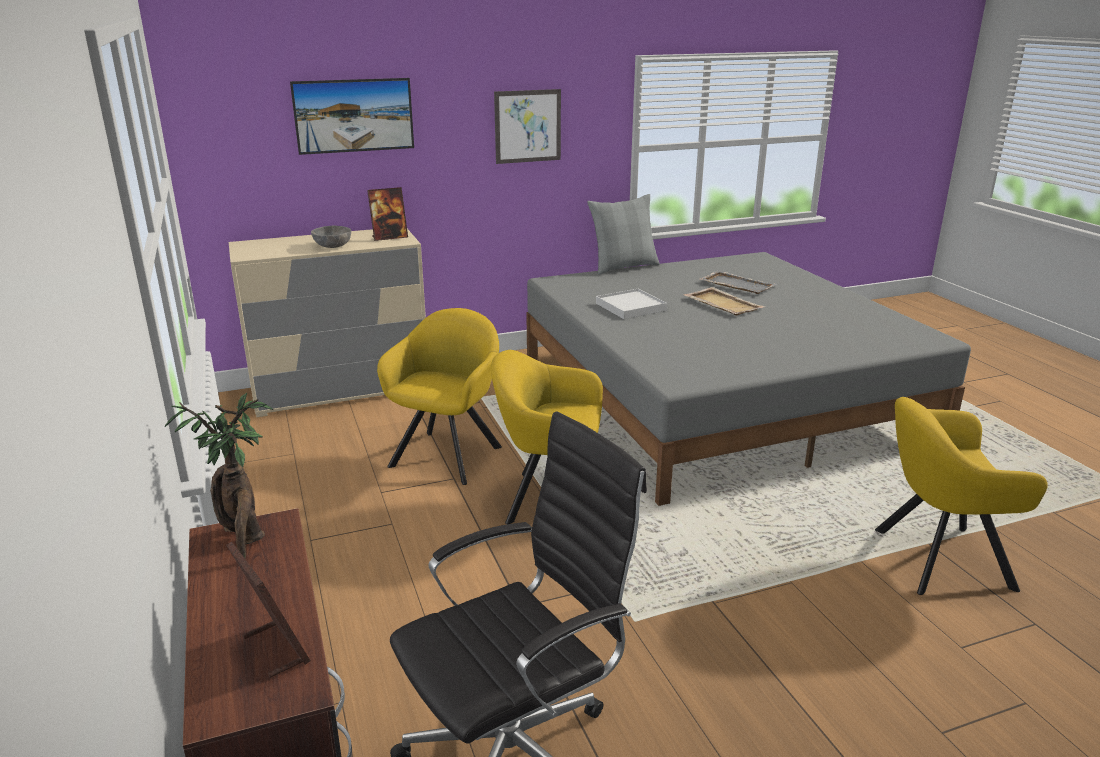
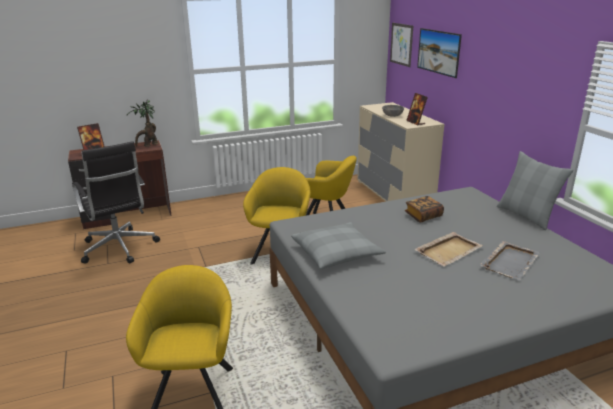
camera: 90 degrees right, 0 degrees up
(527, 126) = (512, 82): picture -> picture (401, 44)
(631, 307) = (423, 216): white tray -> book
(755, 354) = (336, 253): none -> grey pillow

